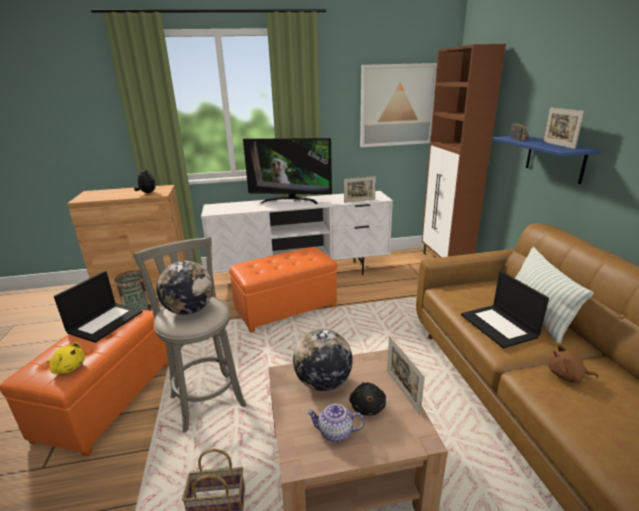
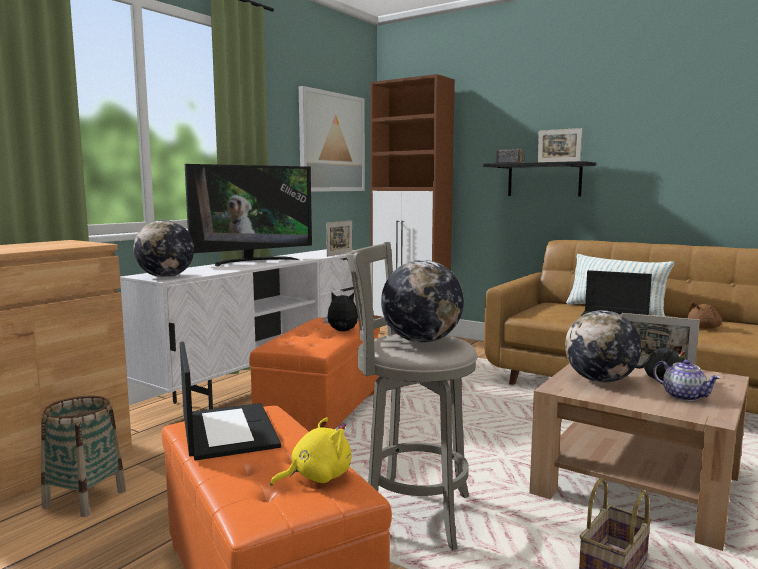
camera: 45 degrees left, 15 degrees down
(147, 193) = (59, 245): plush toy -> plush toy (342, 331)
(215, 210) = (166, 277): none -> globe
(335, 432) = (684, 396): teapot -> teapot turned 90 degrees counterclockwise
(555, 158) = (544, 180): blue shelf -> black shelf

